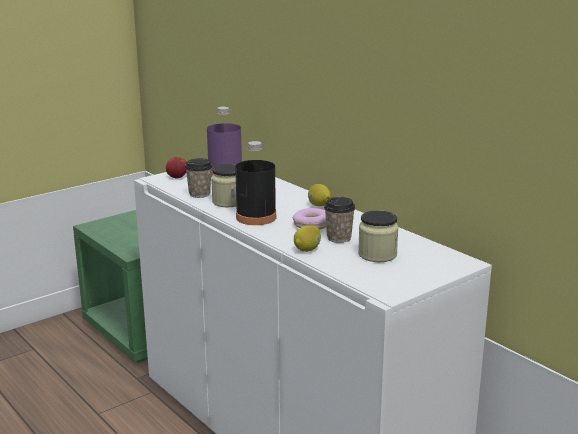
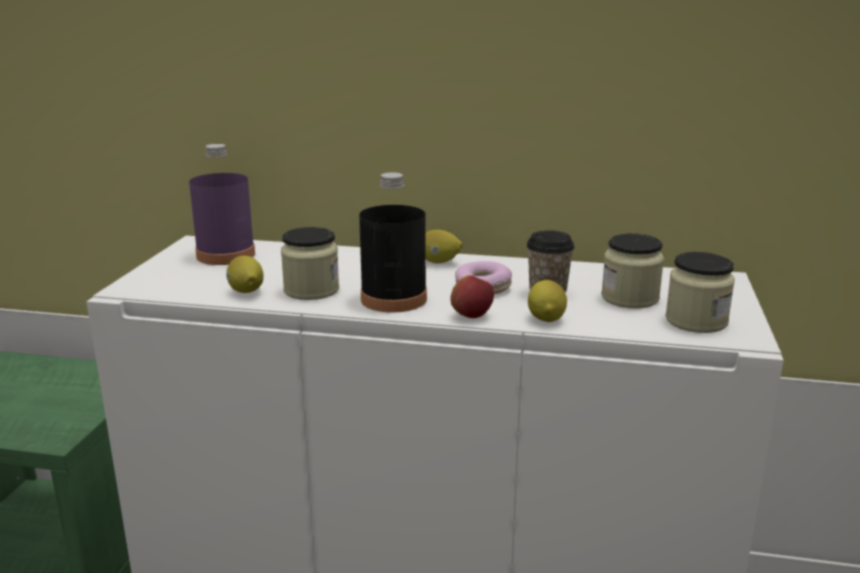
camera: 40 degrees left, 0 degrees up
(177, 177) = (161, 278): apple -> apple (471, 316)
(199, 194) = (246, 292): cup -> lemon
(384, 277) = (696, 321): none -> jar

